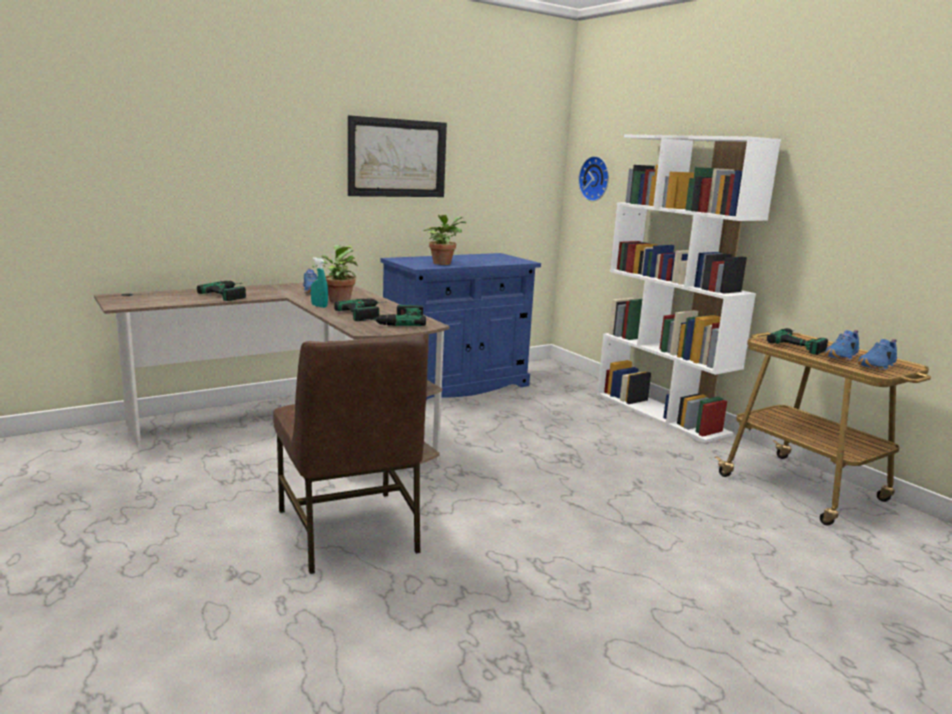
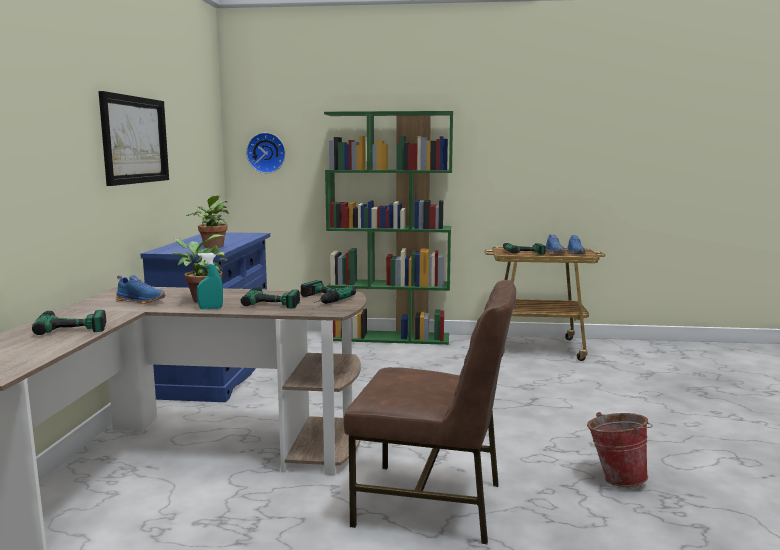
camera: 50 degrees left, 5 degrees down
(520, 615) = (615, 478): none -> bucket
(661, 414) = (390, 337): white bookcase -> green bookcase

